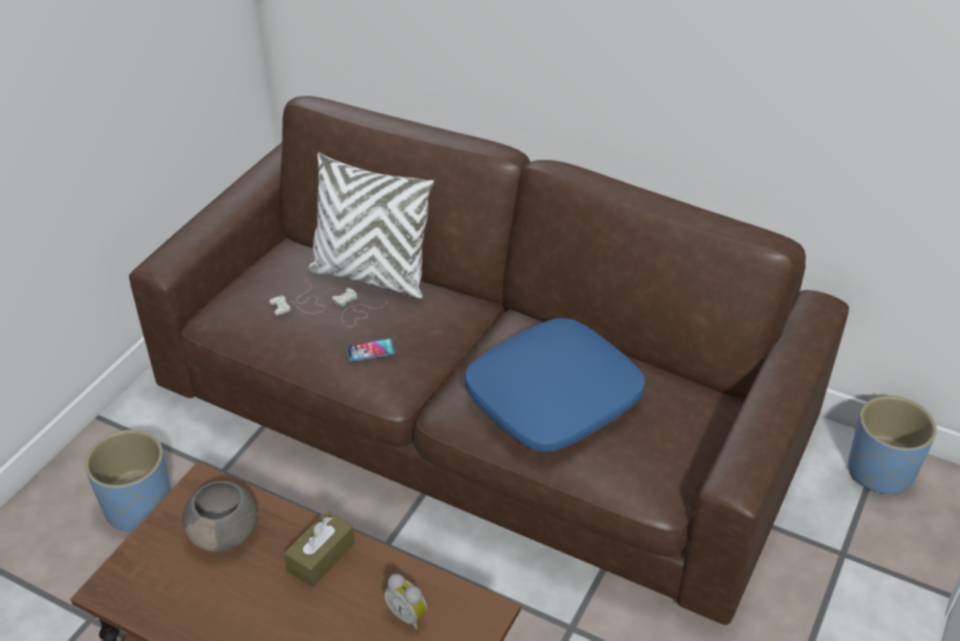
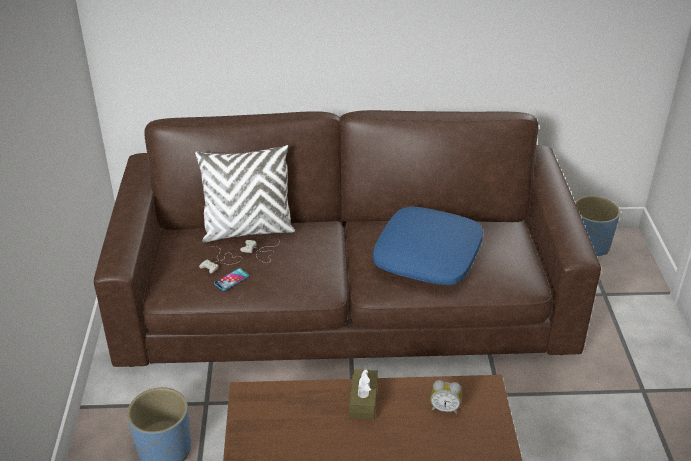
camera: 30 degrees left, 5 degrees down
(225, 533) = (289, 414): grey bowl -> none
(370, 350) = (293, 271): phone -> phone (231, 280)

